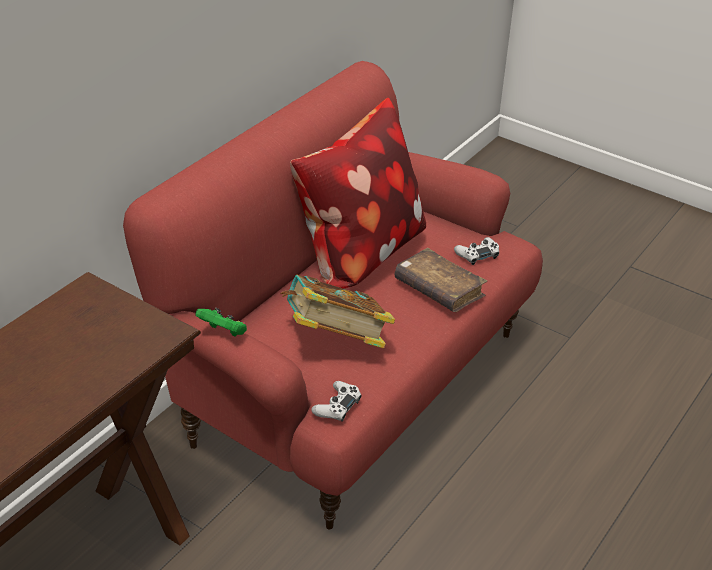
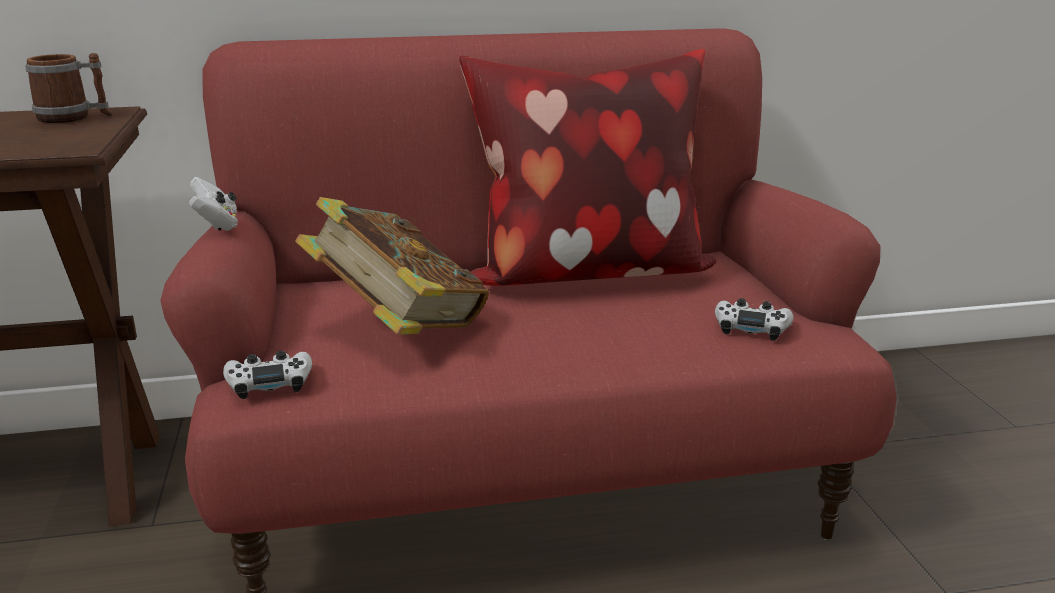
camera: 45 degrees right, 15 degrees down
(84, 305) = (74, 118): none -> mug
(224, 332) = (216, 225): green game controller -> white game controller
(438, 290) = (625, 338): brown book -> none

